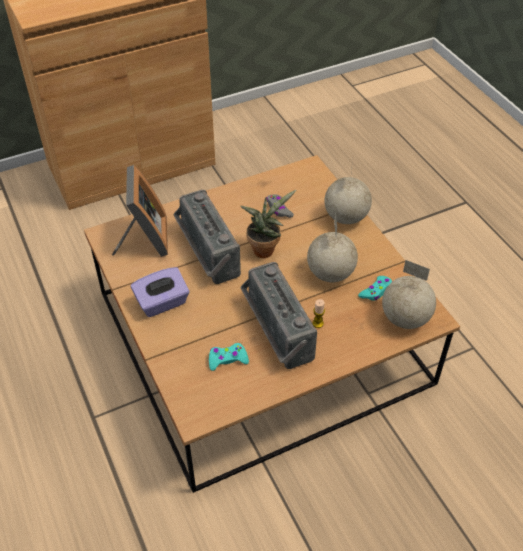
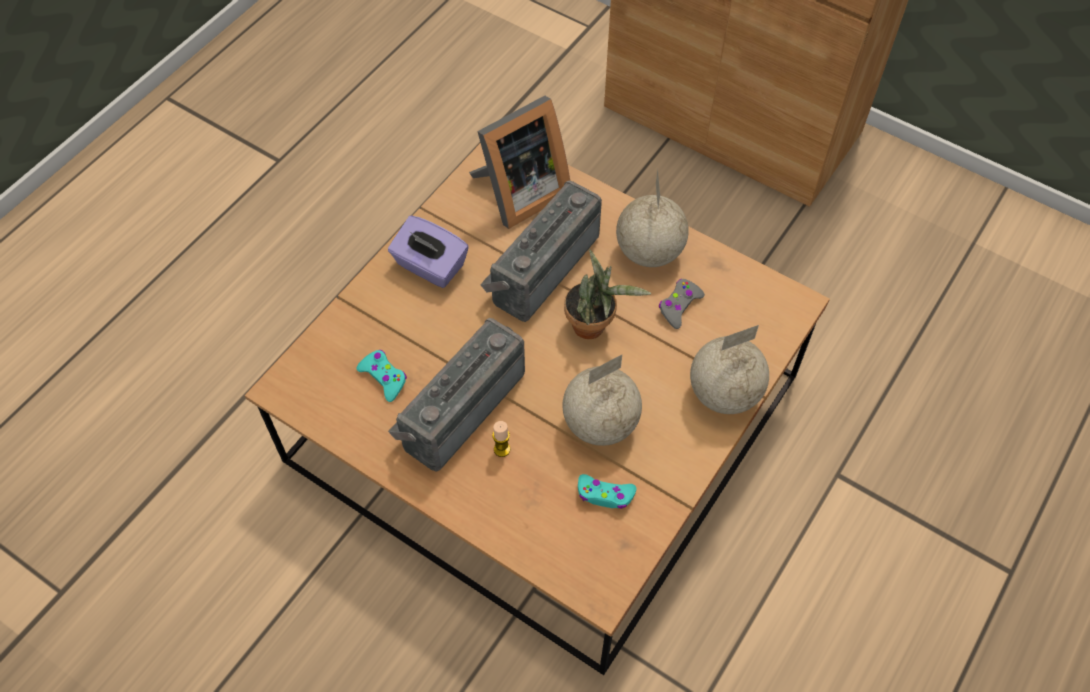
camera: 60 degrees right, 10 degrees up
(405, 319) = (576, 554): globe -> globe (648, 253)

